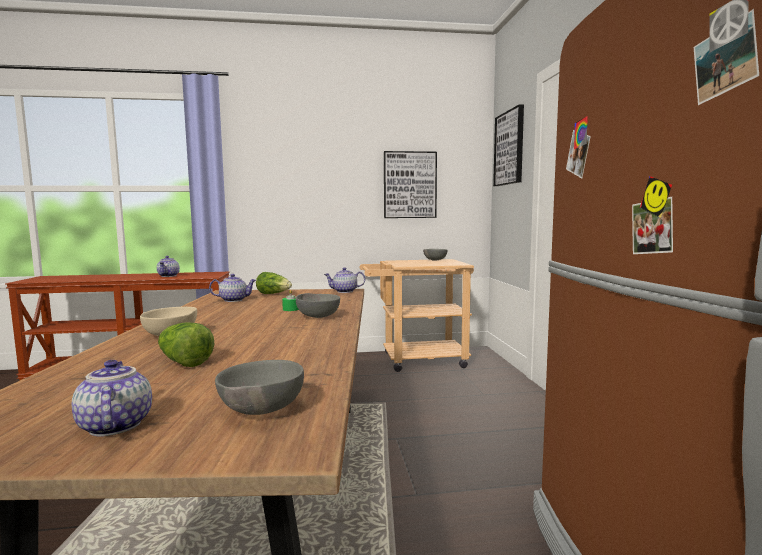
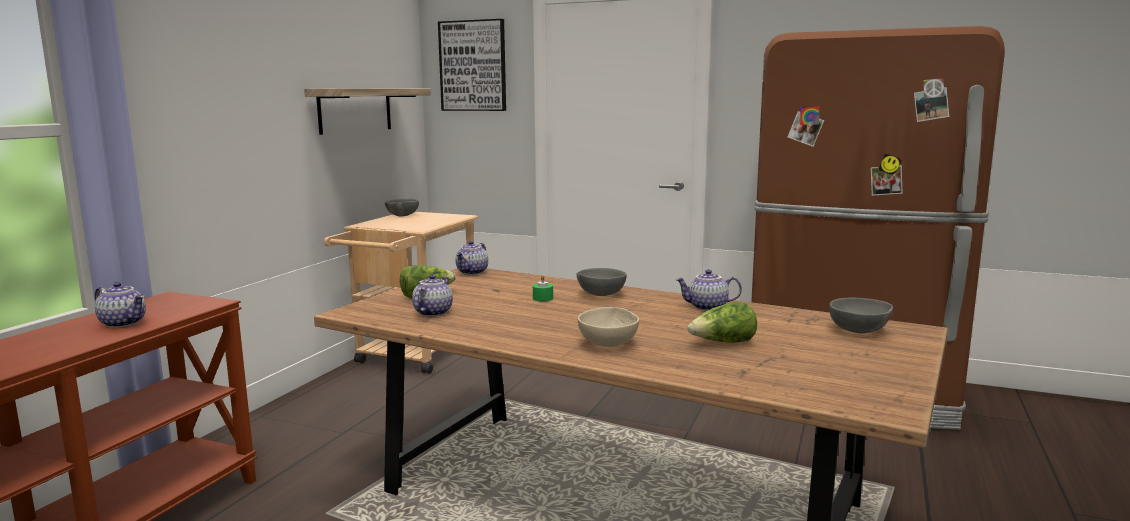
camera: 60 degrees left, 5 degrees up
(113, 426) = (867, 362): teapot -> teapot (707, 307)
(409, 185) = (355, 110): picture -> shelf

